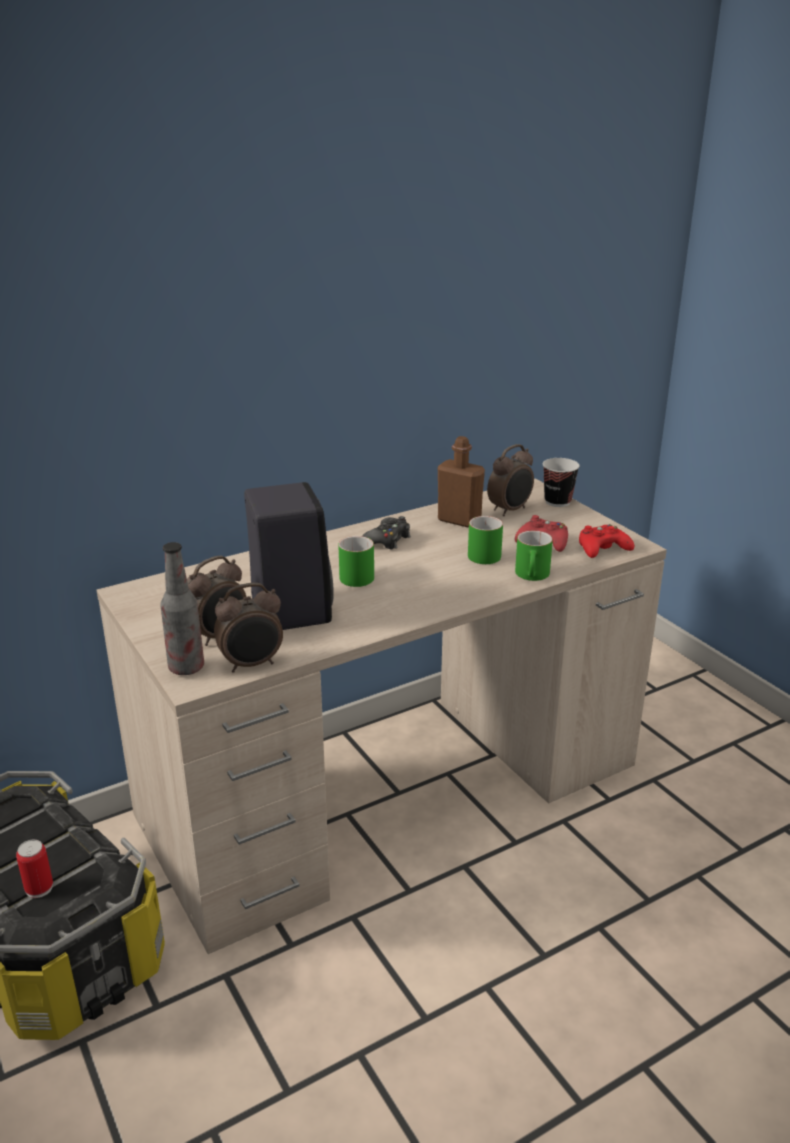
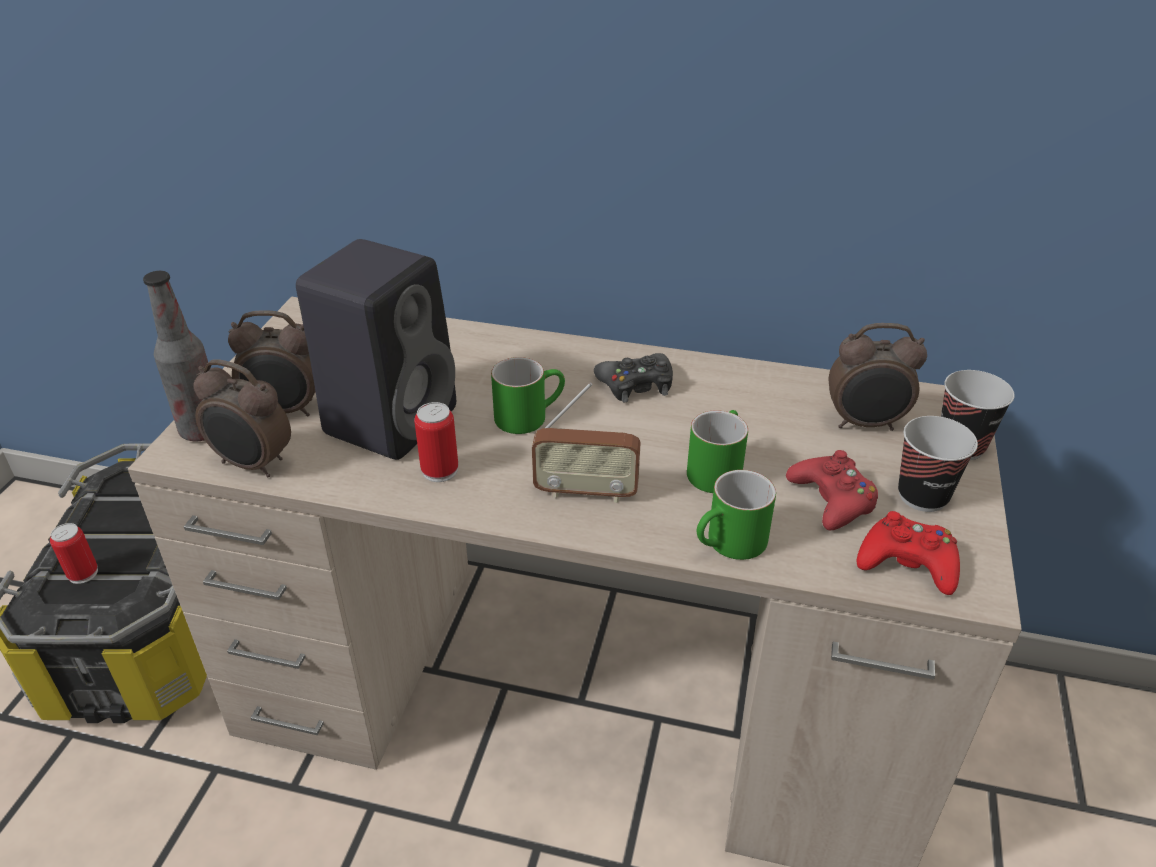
camera: 45 degrees right, 10 degrees up
(358, 616) = (440, 470): none -> can
(442, 589) = (586, 492): none -> radio
(459, 520) = (769, 403): brown bottle -> none
(572, 525) = (922, 496): none -> cup

